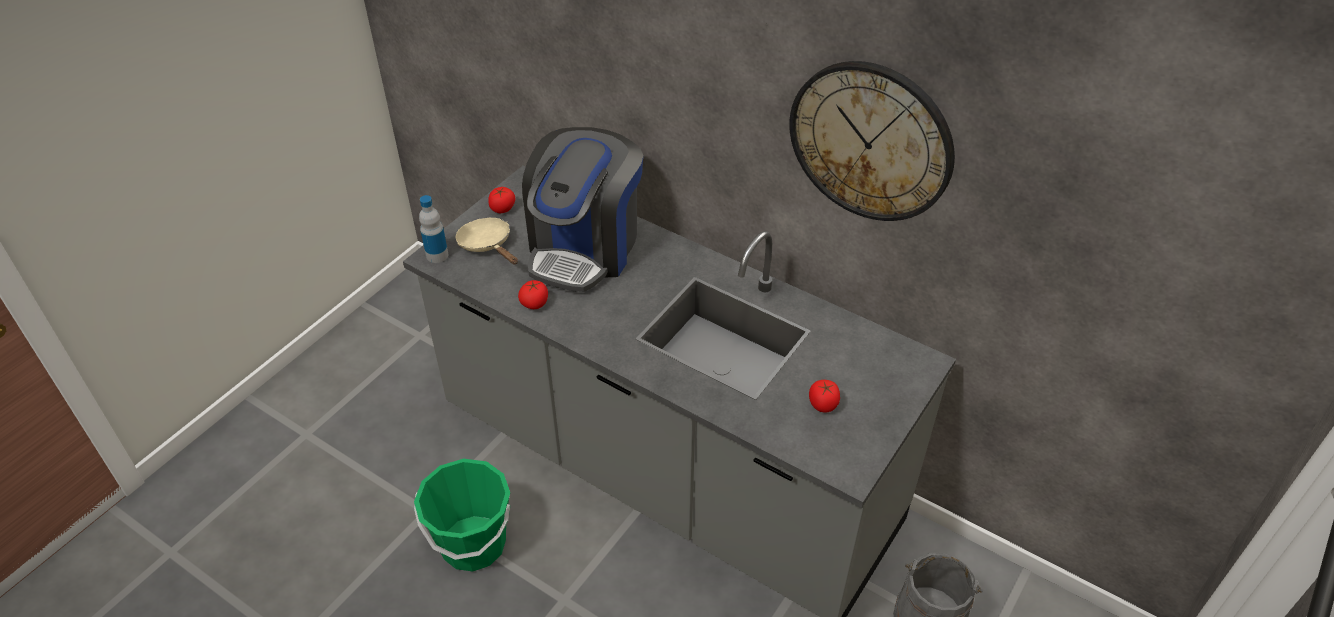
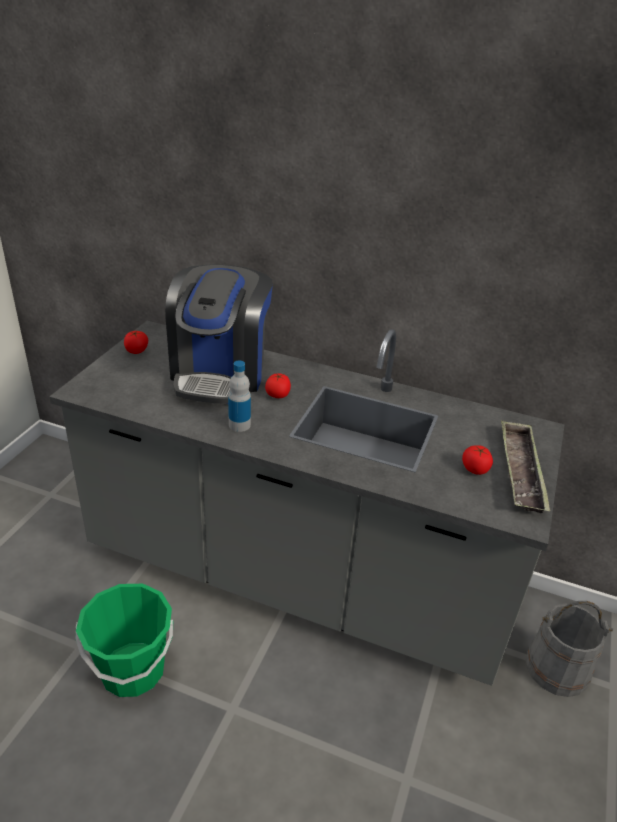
camera: 15 degrees left, 10 degrees down
(437, 255) = (82, 389): bottle -> bottle (239, 425)
(488, 245) = (129, 377): beige frying pan -> none
(534, 303) = (186, 417): tomato -> tomato (277, 395)
(871, 141) = (490, 229): wall clock -> none
(874, 413) = (521, 471): none -> tray

